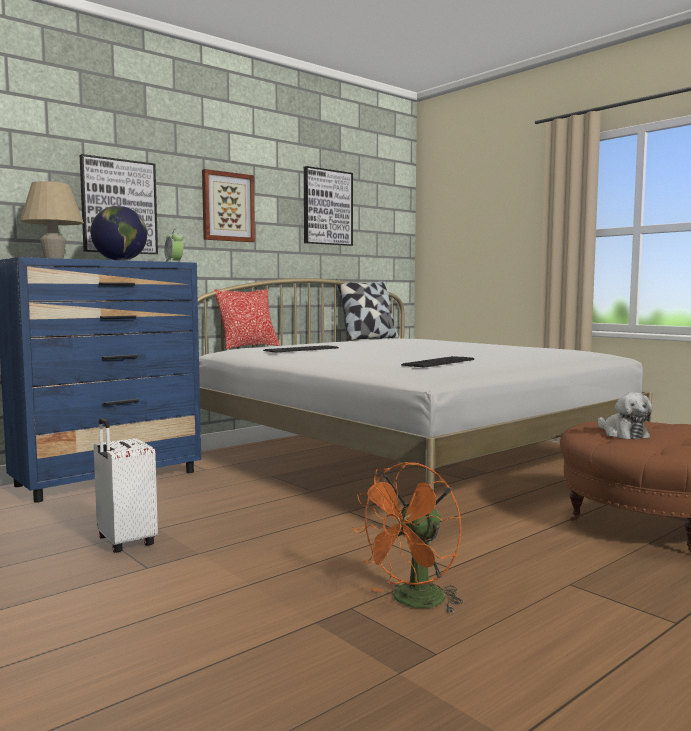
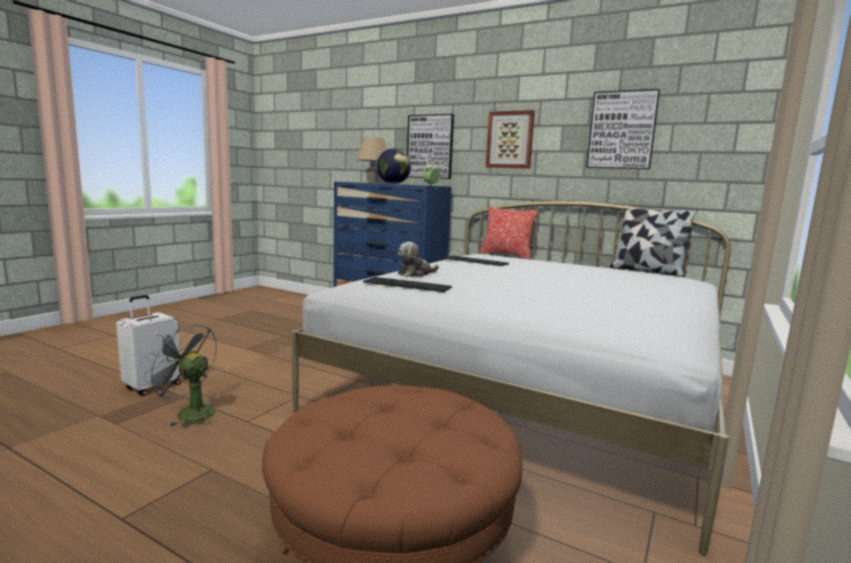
camera: 70 degrees right, 5 degrees up
(124, 542) = (281, 339): white suitcase -> white suitcase (152, 387)
(413, 602) = (188, 413): orange fan -> grey fan
(623, 434) = (374, 403): plush toy -> plush toy (415, 274)

